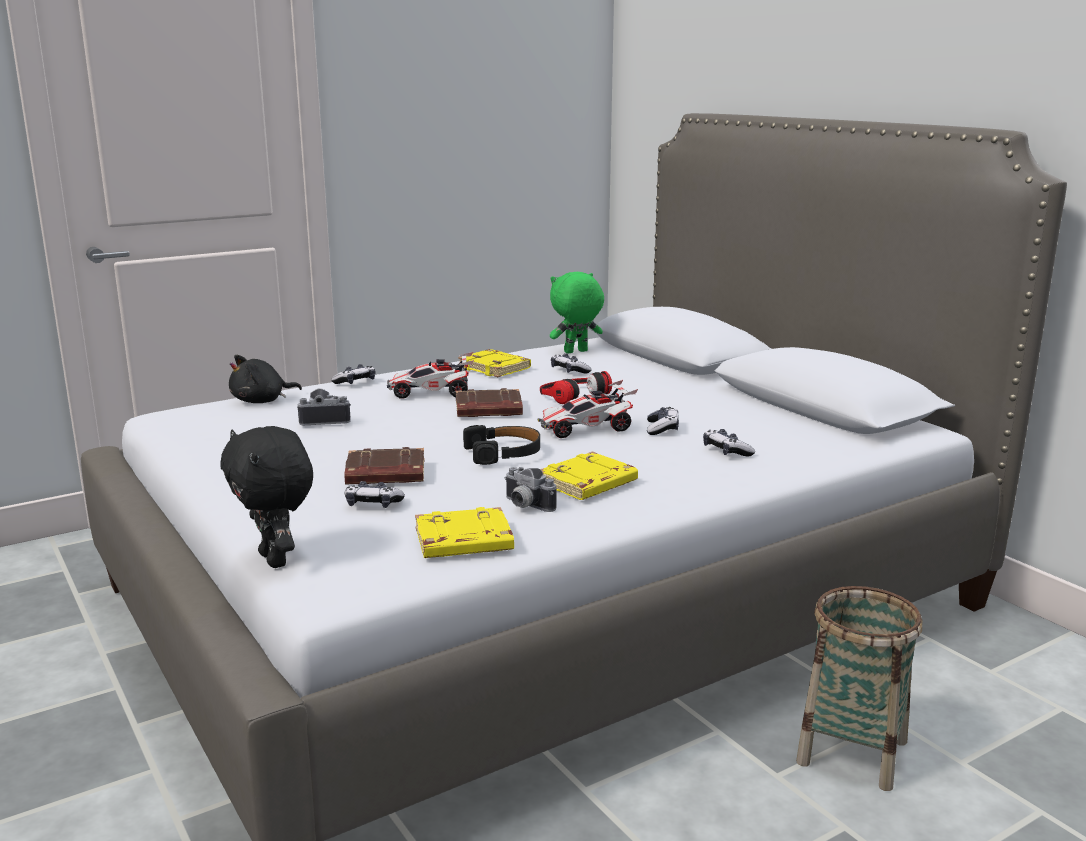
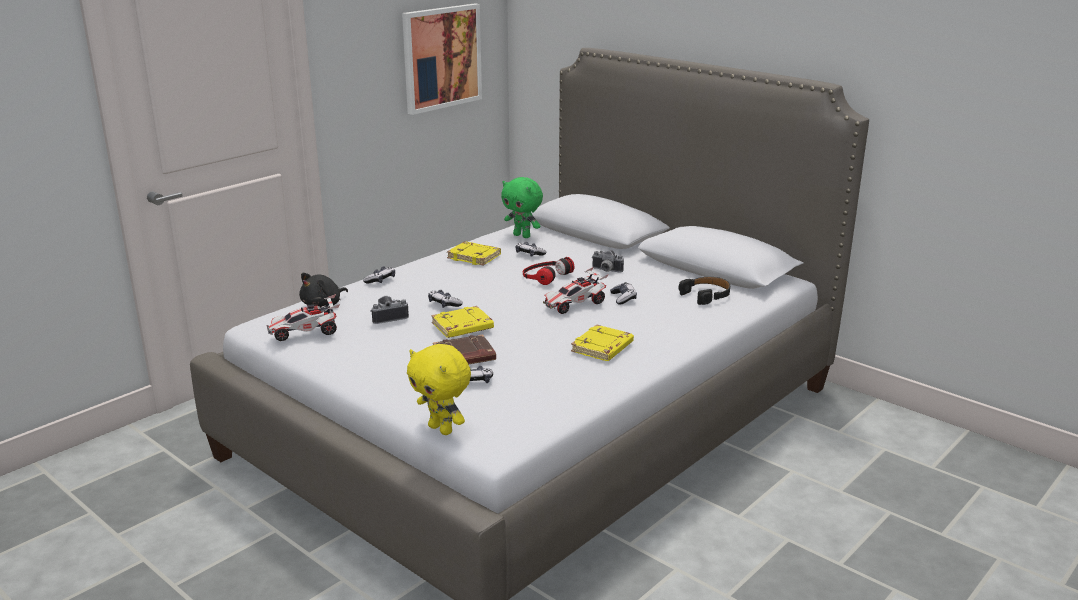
camera: 15 degrees left, 5 degrees up
(276, 560) = (442, 429): black plush toy -> yellow plush toy
(431, 393) = (445, 285): toy car -> toy car (305, 332)
(463, 542) = (552, 401): yellow book -> yellow book (462, 327)
(488, 410) = (496, 296): brown book -> none
(504, 453) = (532, 330): black headphones -> black headphones (706, 295)
(512, 128) = (441, 57): none -> picture
(525, 506) = (573, 369): camera -> camera (606, 270)
(576, 352) = (522, 236): green plush toy -> green plush toy turned 105 degrees counterclockwise
(726, 451) = (674, 312): game controller -> game controller (444, 304)
(851, 752) = (776, 495): basket -> none

